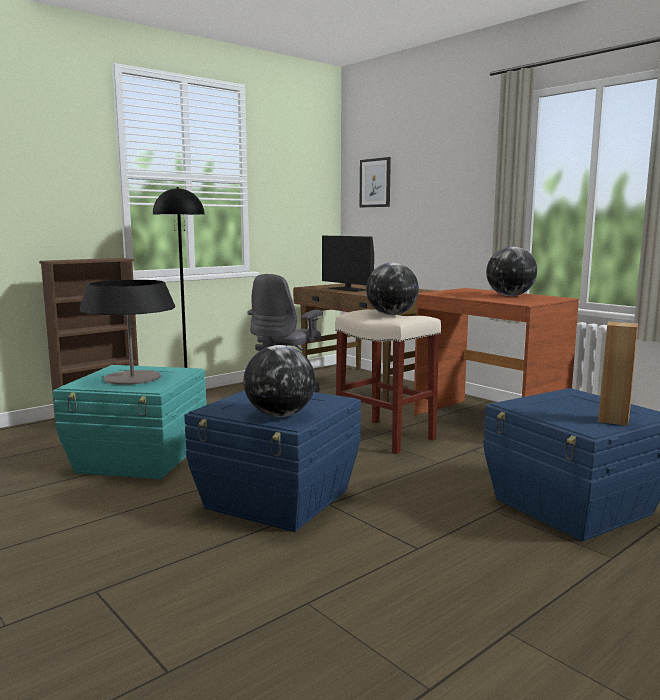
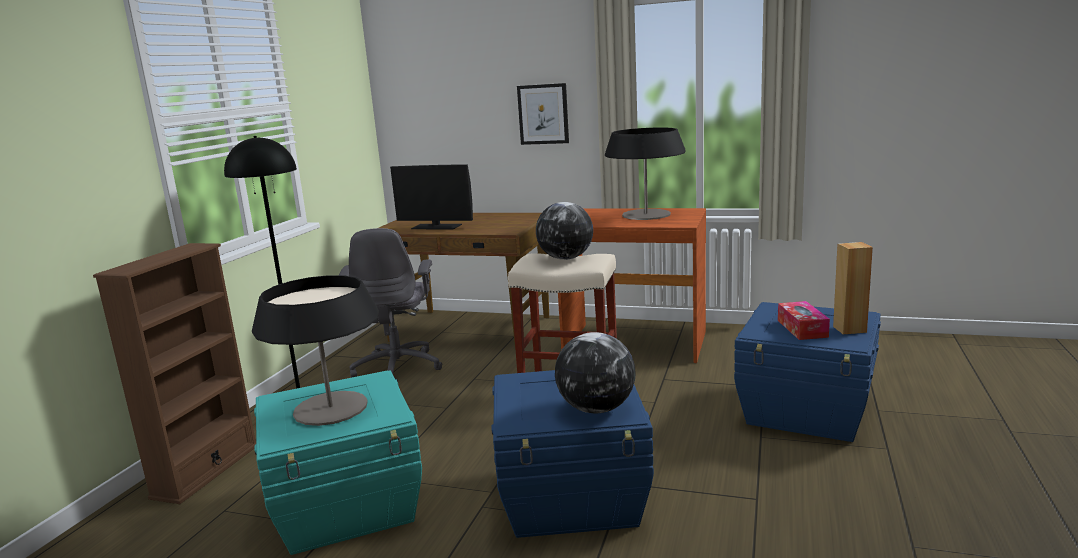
camera: 30 degrees left, 5 degrees up
(375, 183) = (426, 95): picture -> picture (543, 114)
(510, 296) = (646, 214): globe -> table lamp
(564, 410) = (802, 328): none -> tissue box

